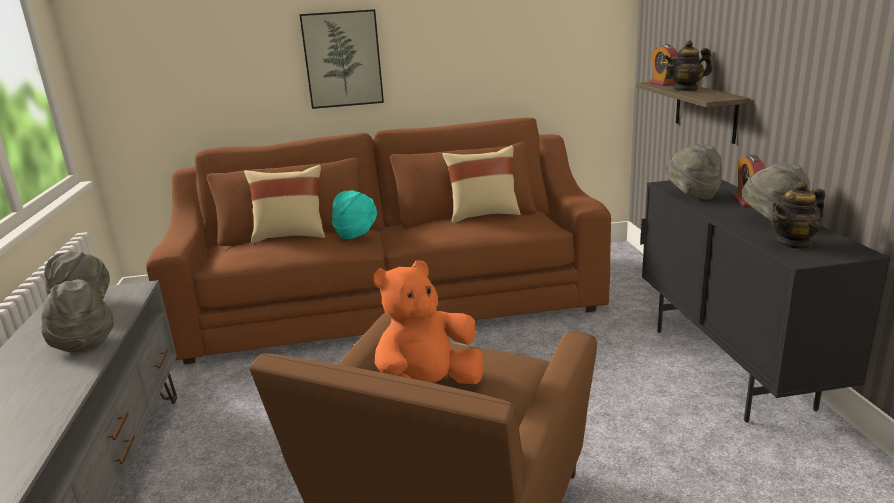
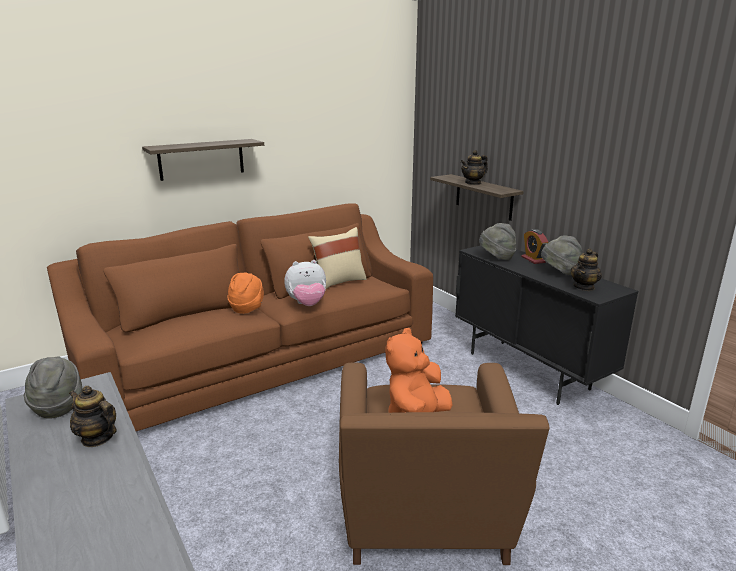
camera: 25 degrees left, 0 degrees up
(83, 341) = (97, 438): grey hat -> teapot
(290, 236) = (190, 316): beige pillow -> none
(342, 59) = (201, 159): picture -> shelf
(356, 233) = (247, 307): turquoise hat -> orange hat
(425, 236) = (307, 304): none -> plush toy
(663, 83) = (450, 177): alarm clock -> none

